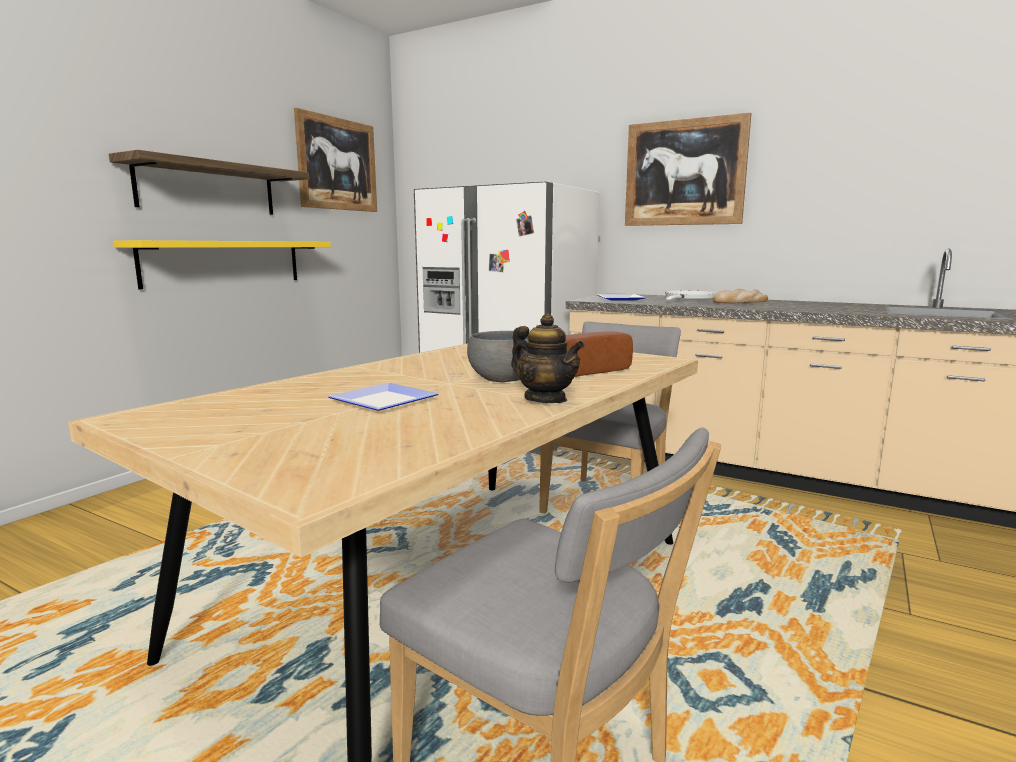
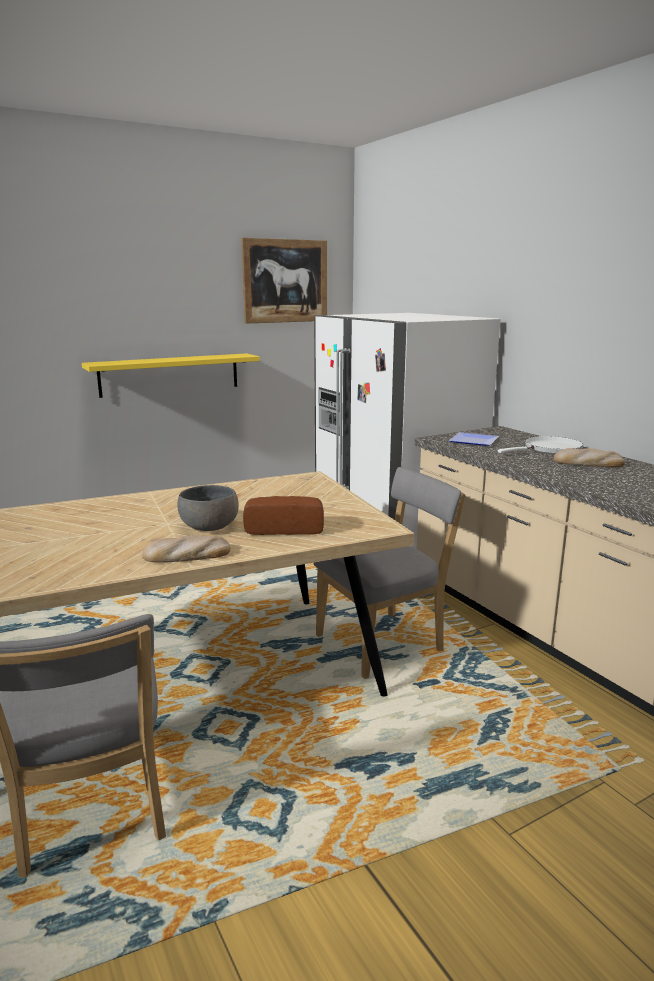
camera: 30 degrees right, 5 degrees up
(208, 188) = (158, 316): shelf -> none
(388, 401) = (98, 534): plate -> none
(545, 399) = (187, 555): teapot -> bread
(684, 173) = (577, 305): picture -> none

